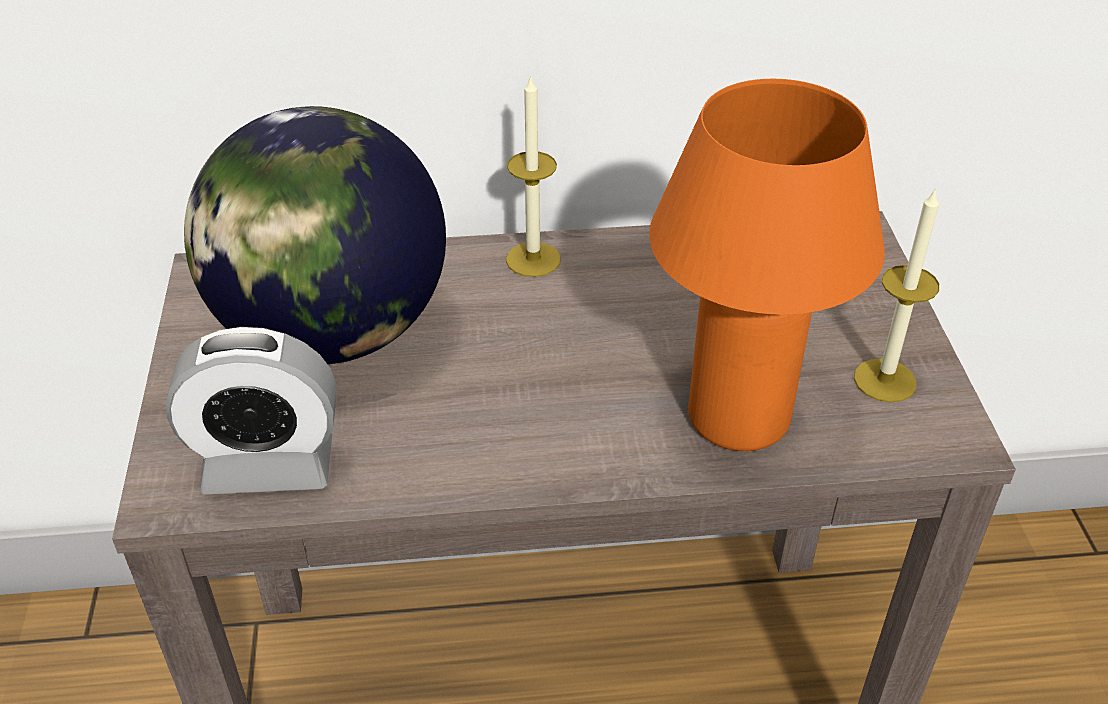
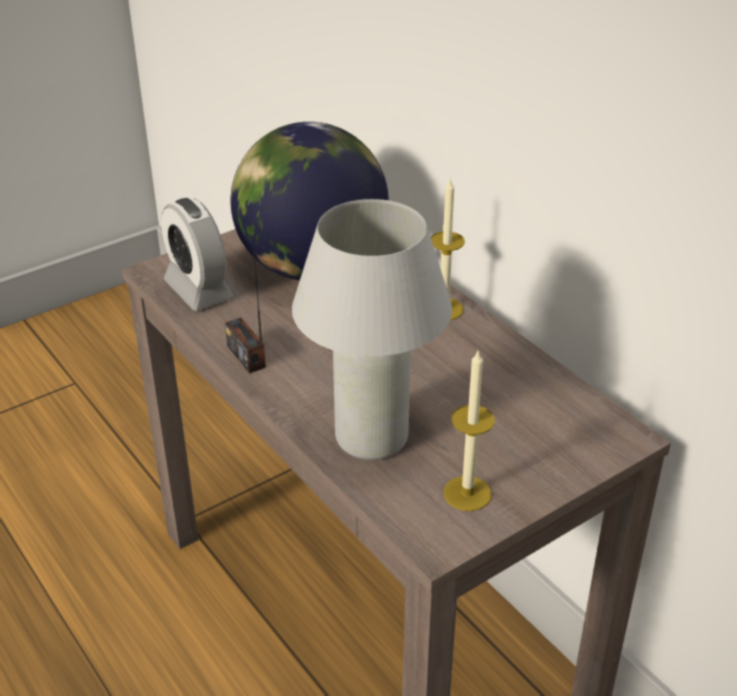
camera: 60 degrees right, 5 degrees down
(479, 472) = (246, 356): none -> radio
(738, 418) = (371, 438): orange table lamp -> white table lamp

